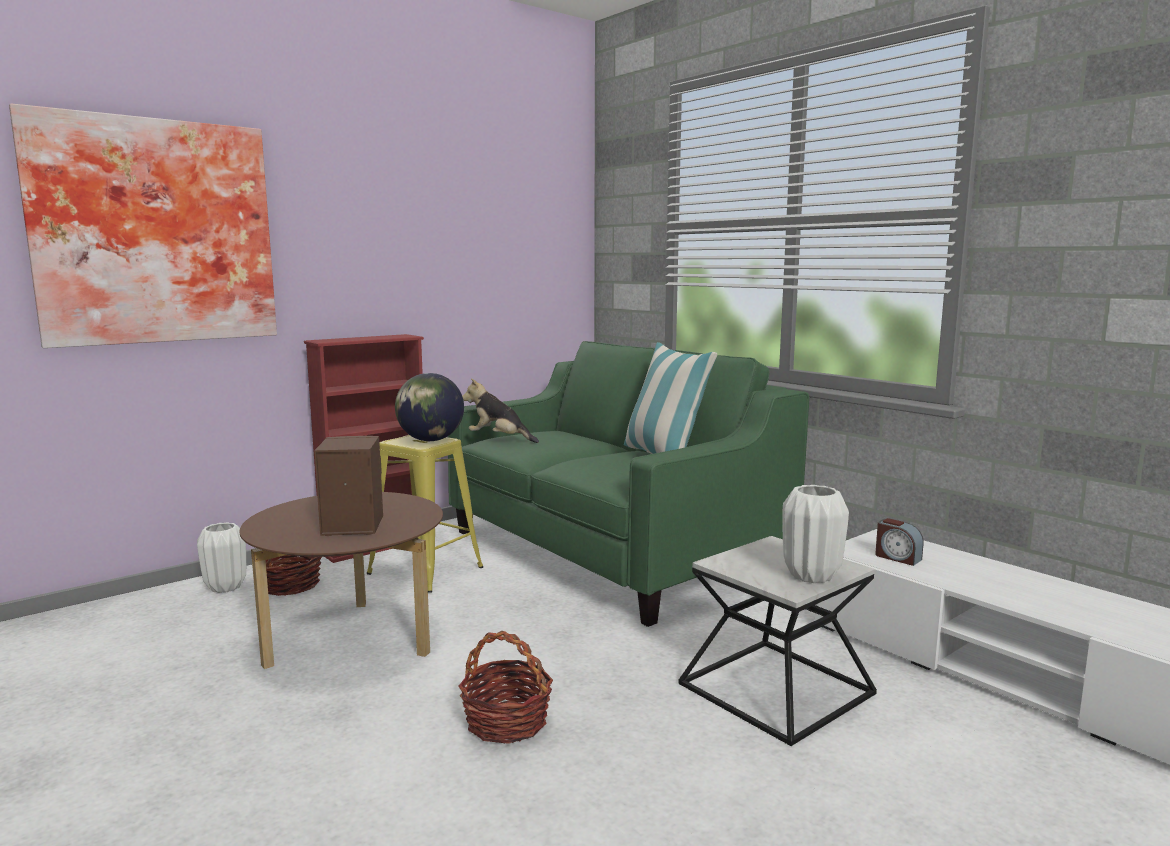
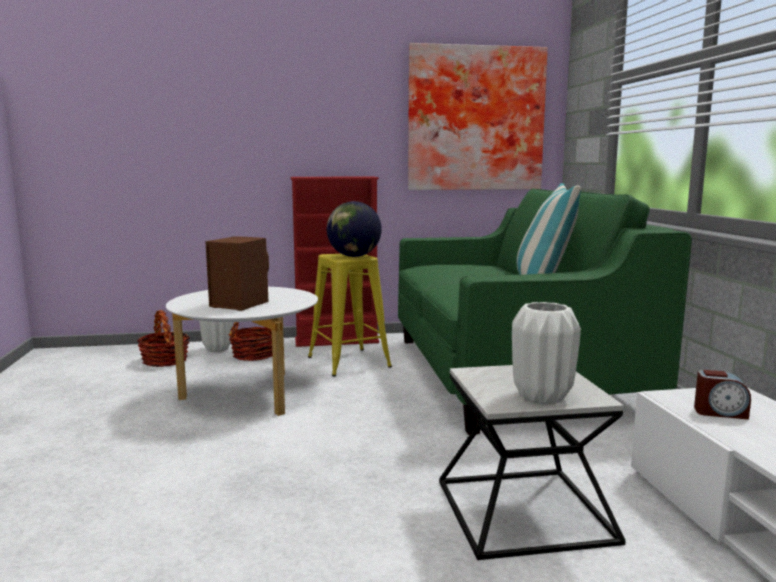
camera: 30 degrees right, 0 degrees up
(154, 232) = (191, 95): picture -> picture (475, 119)
(352, 640) = (248, 395): brown coffee table -> white coffee table
(499, 439) = (427, 265): plush toy -> none
(506, 722) = (276, 471): basket -> basket (165, 360)
(897, 557) = (720, 412): alarm clock -> alarm clock turned 60 degrees counterclockwise

